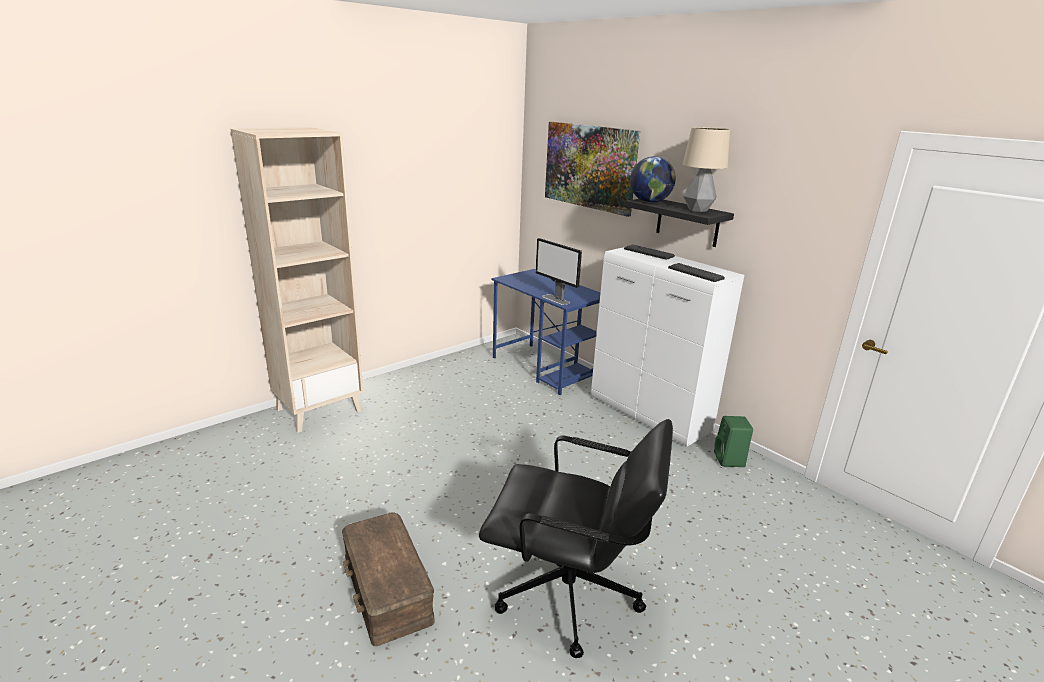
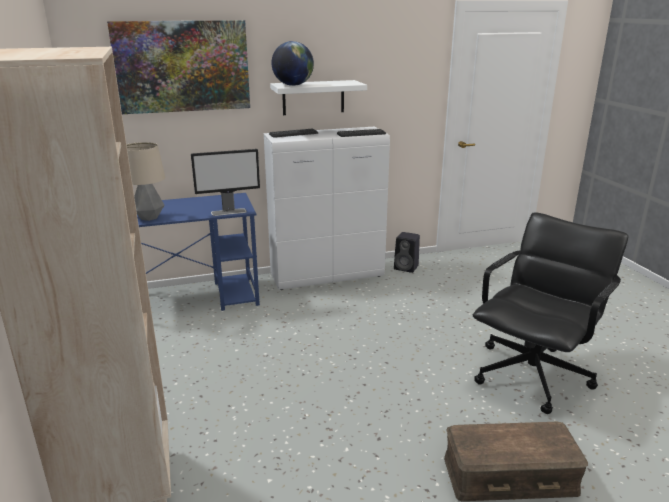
camera: 65 degrees left, 0 degrees up
(687, 222) = (313, 97): black shelf -> white shelf
(698, 210) = (337, 82): table lamp -> table lamp (149, 217)
(729, 460) = (407, 267): green speaker -> black speaker

